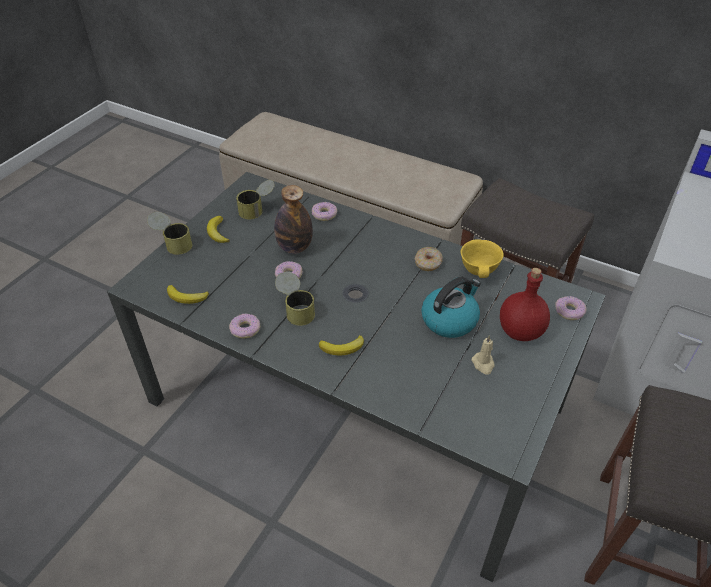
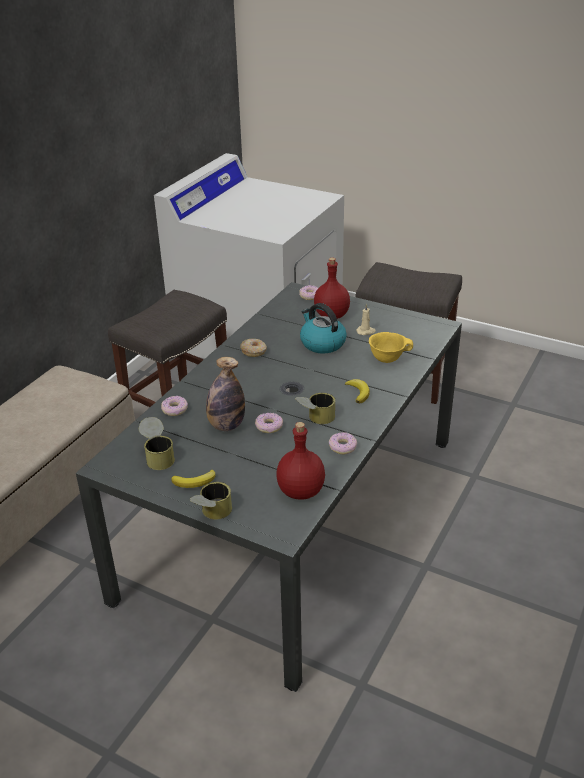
camera: 90 degrees left, 10 degrees down
(187, 297) = (301, 491): banana -> red bottle
(479, 271) = (265, 328): yellow bowl -> yellow bowl (387, 359)

